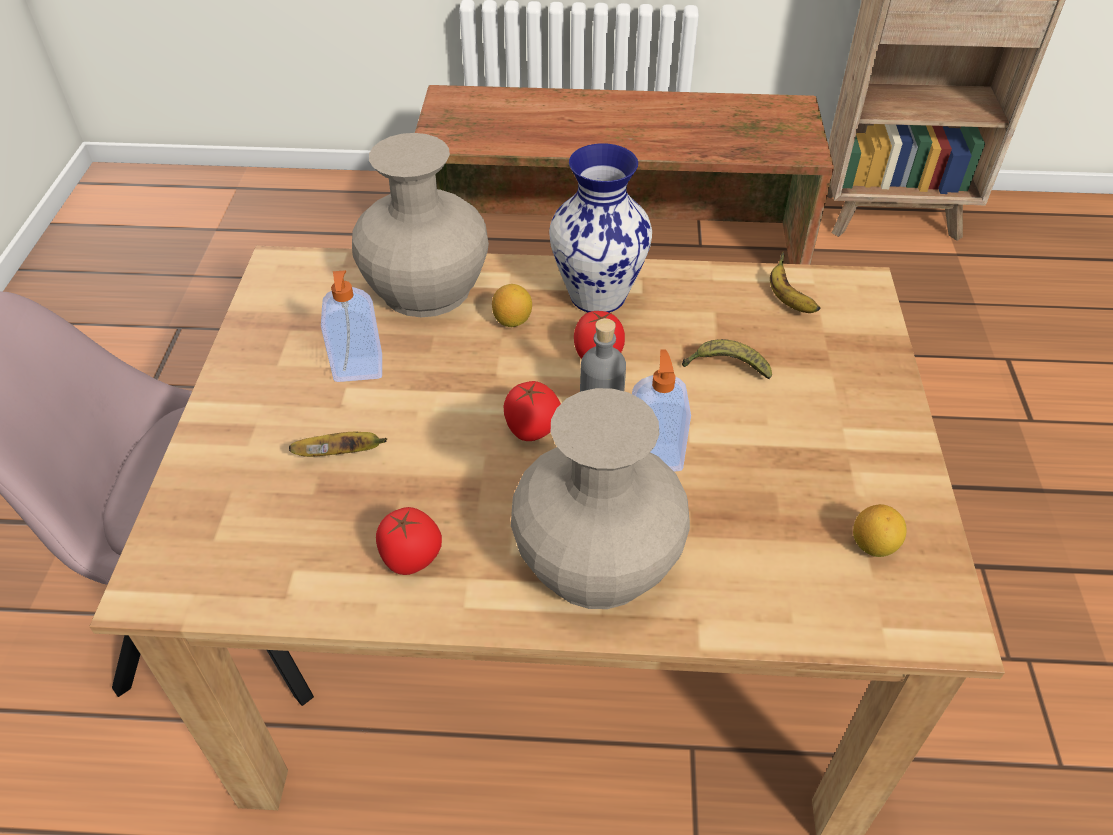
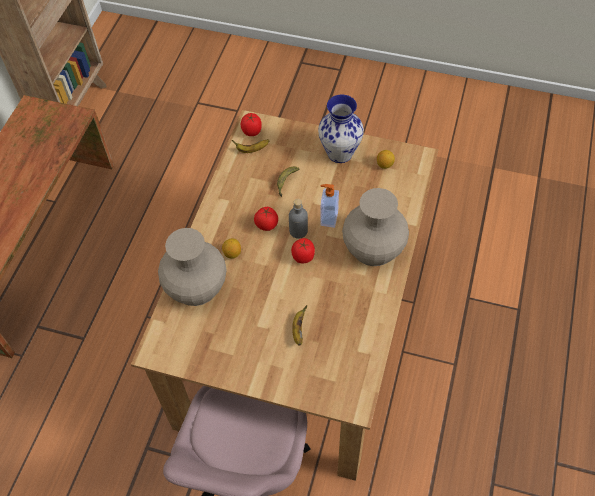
camera: 75 degrees left, 10 degrees up
(358, 370) = (247, 320): soap dispenser -> none
(412, 559) = (361, 308): tomato -> tomato (252, 131)
(596, 295) = (225, 218): vase -> vase (339, 154)

